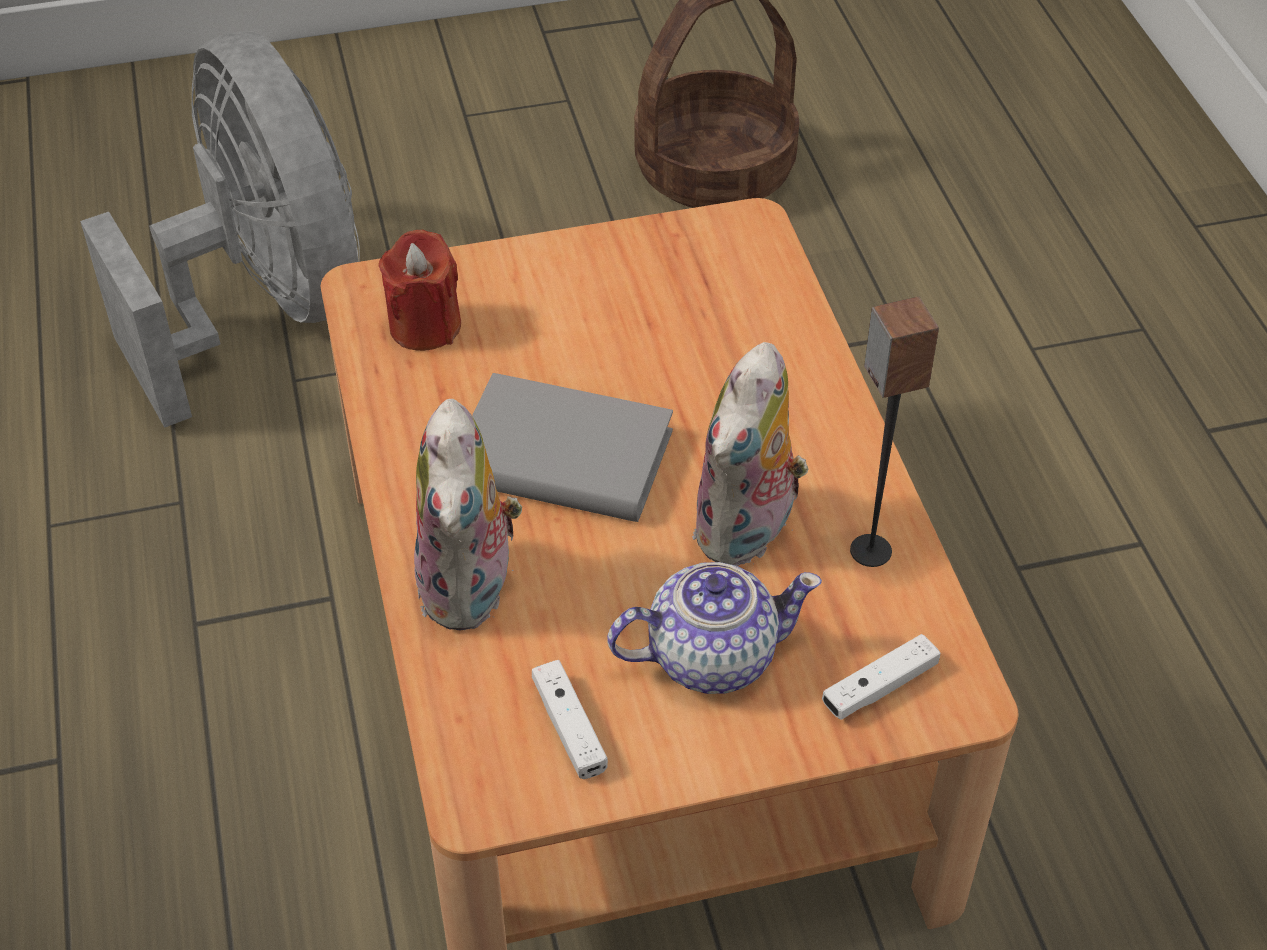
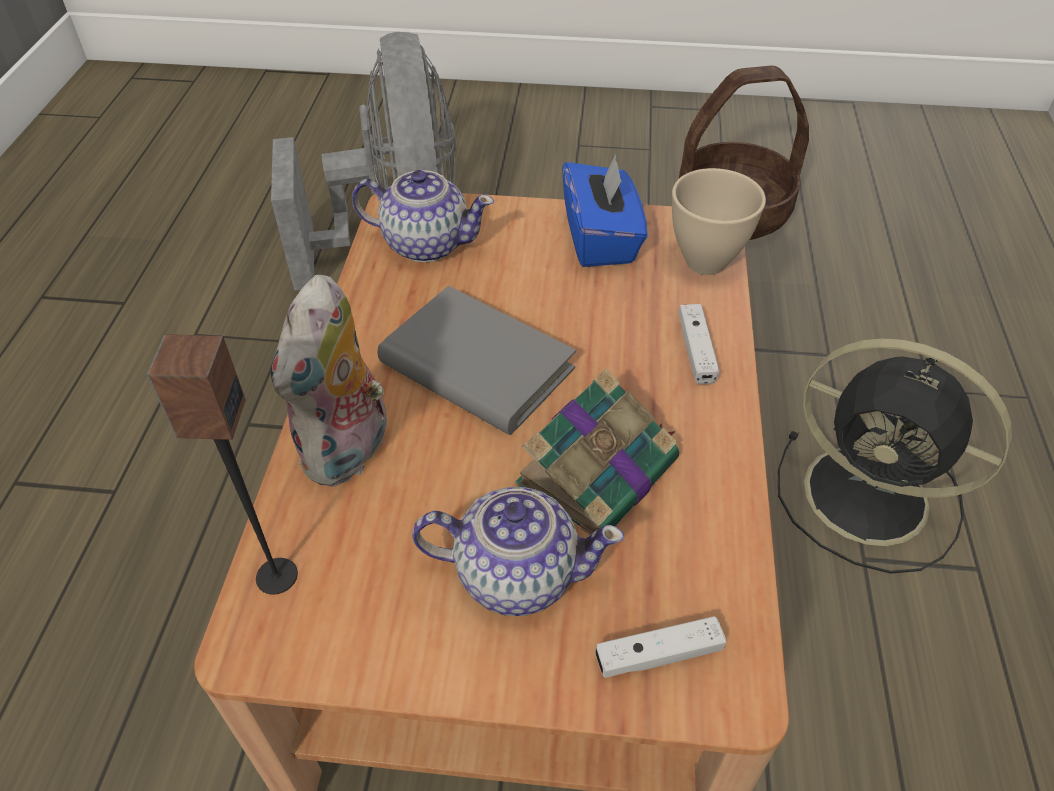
camera: 20 degrees right, 0 degrees up
(425, 326) = (425, 243): red candle -> teapot
(569, 727) = (361, 601): white game controller -> white game controller (696, 350)
(631, 270) = (601, 239): none -> blue tissue box
(748, 532) = (599, 470): plush toy -> book
(764, 271) = (706, 264): none -> beige bowl
(869, 551) = (701, 519): speaker -> speaker (276, 576)
(1004, 496) = (871, 497): none -> black fan

